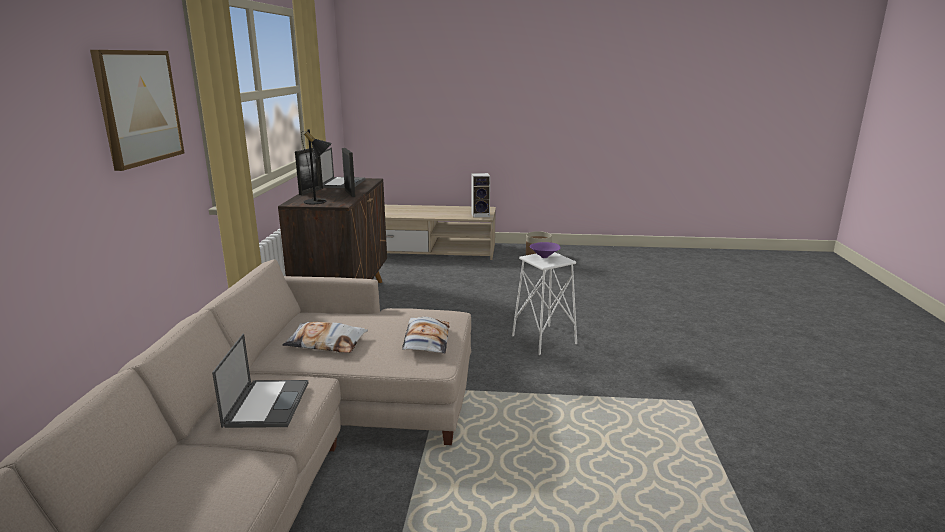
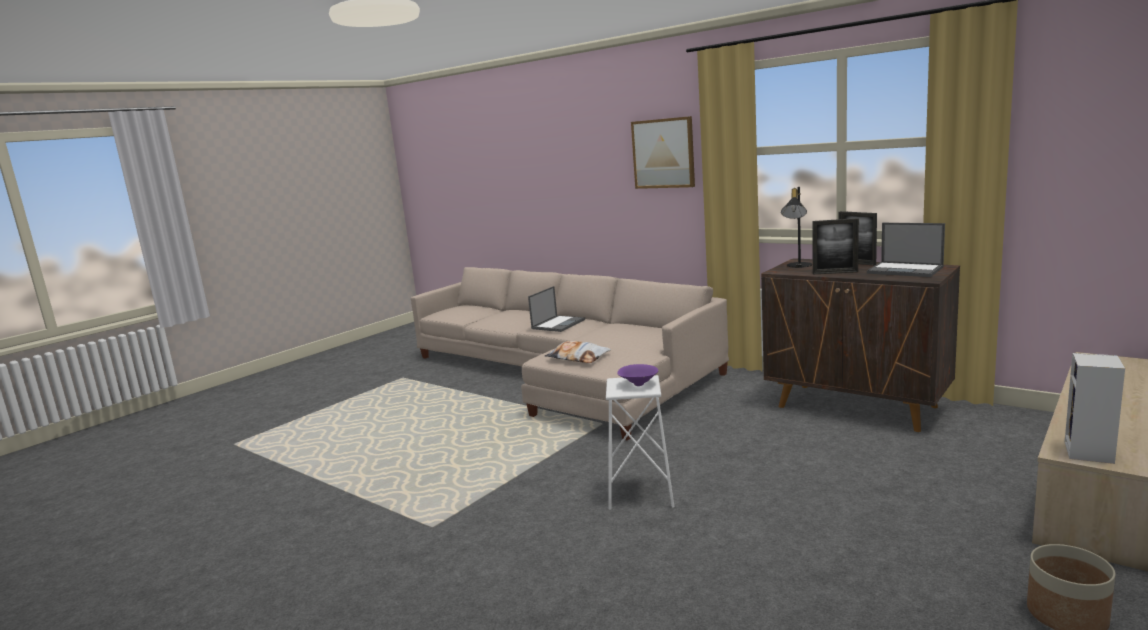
camera: 125 degrees right, 5 degrees down
(267, 403) = (558, 324): laptop -> laptop turned 90 degrees counterclockwise
(326, 343) = (612, 333): pillow -> none

